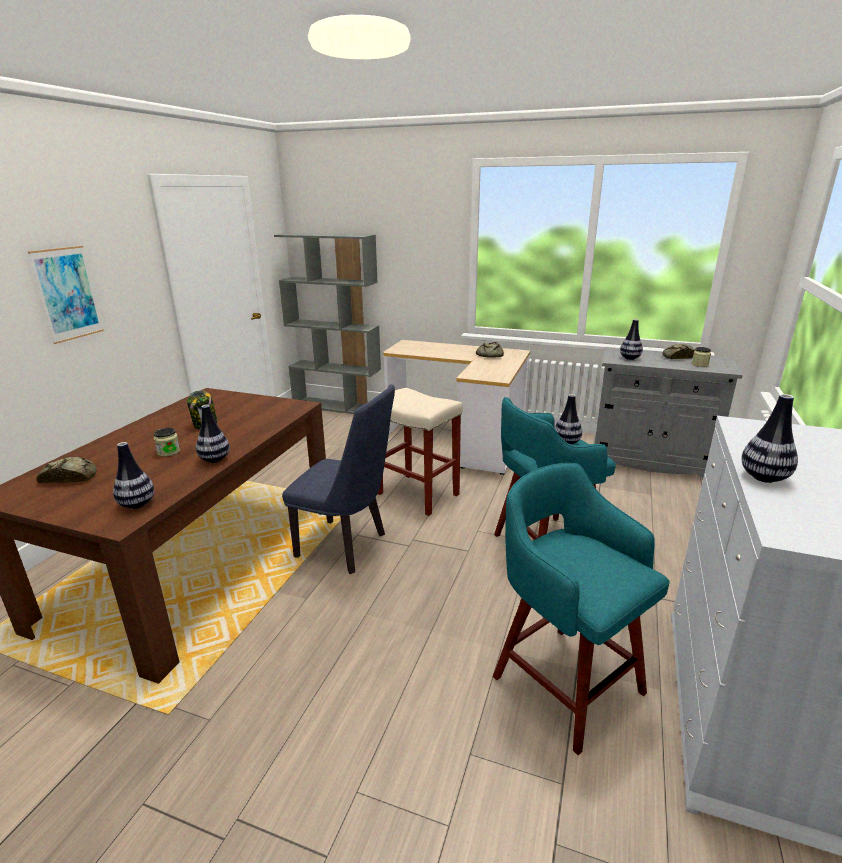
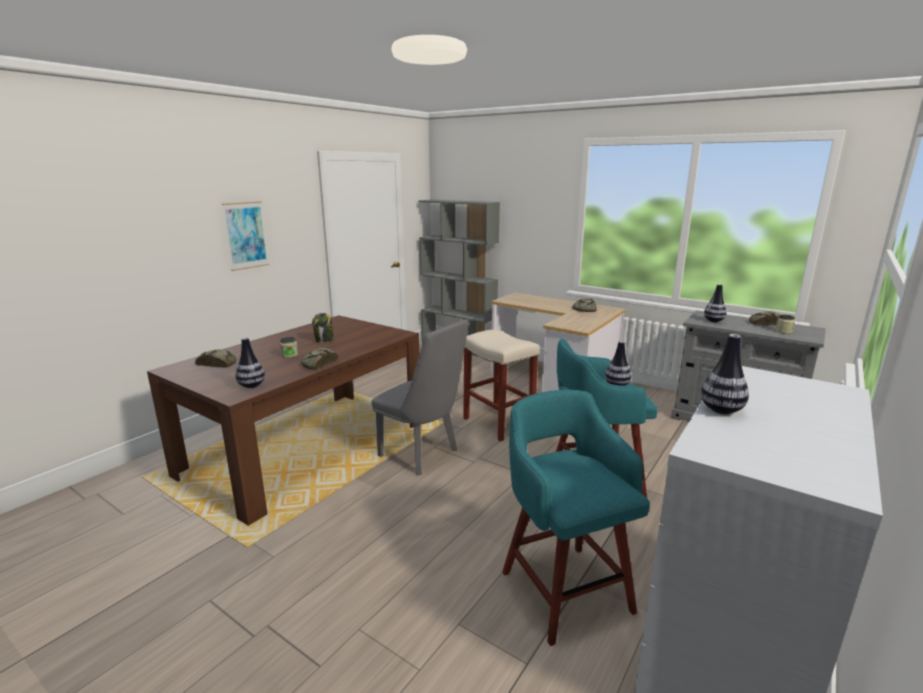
camera: 15 degrees right, 5 degrees down
(215, 460) = (318, 364): vase -> bread
(348, 547) = (423, 455): blue chair -> grey chair

